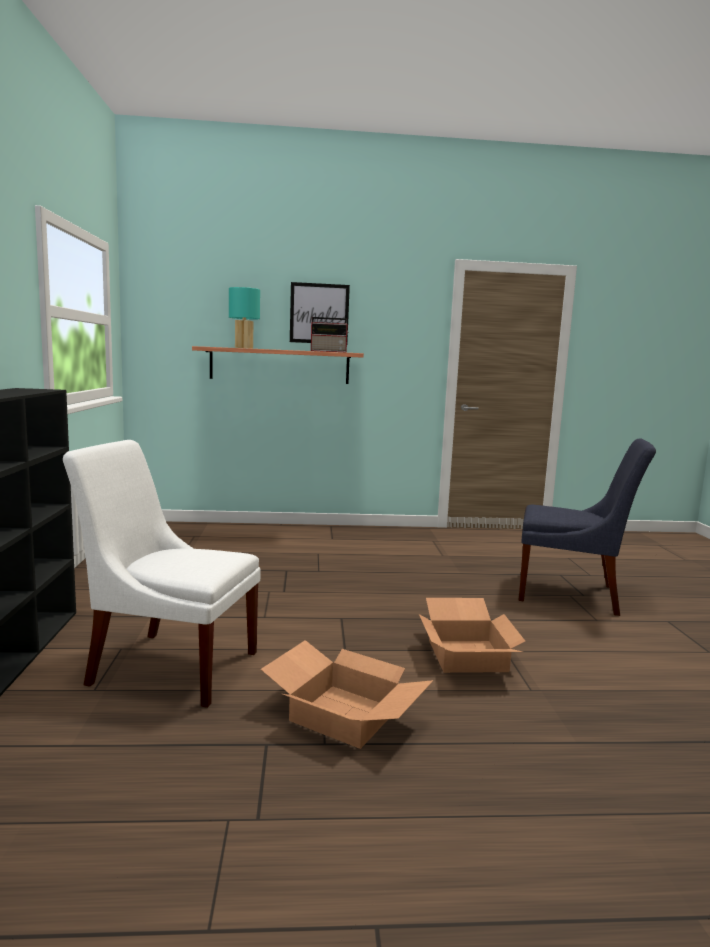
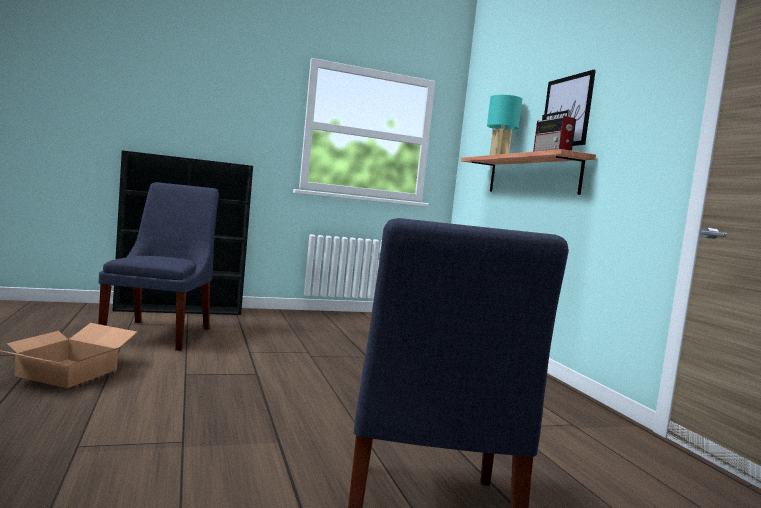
camera: 75 degrees right, 5 degrees down
(169, 665) = (160, 334): white chair -> blue chair
(465, 655) = (171, 420): cardboard box -> none

